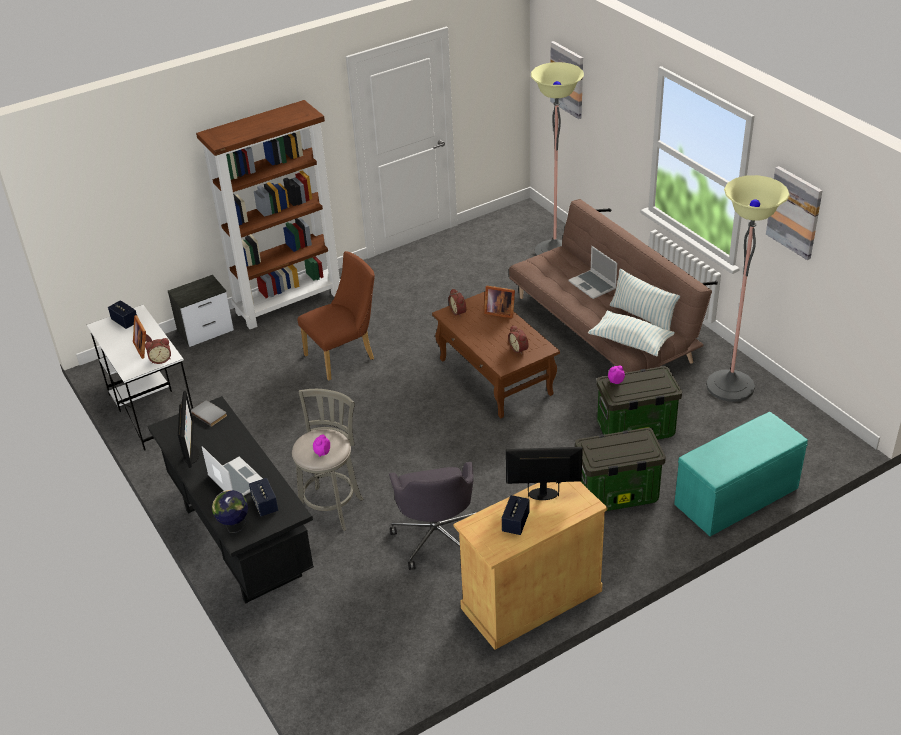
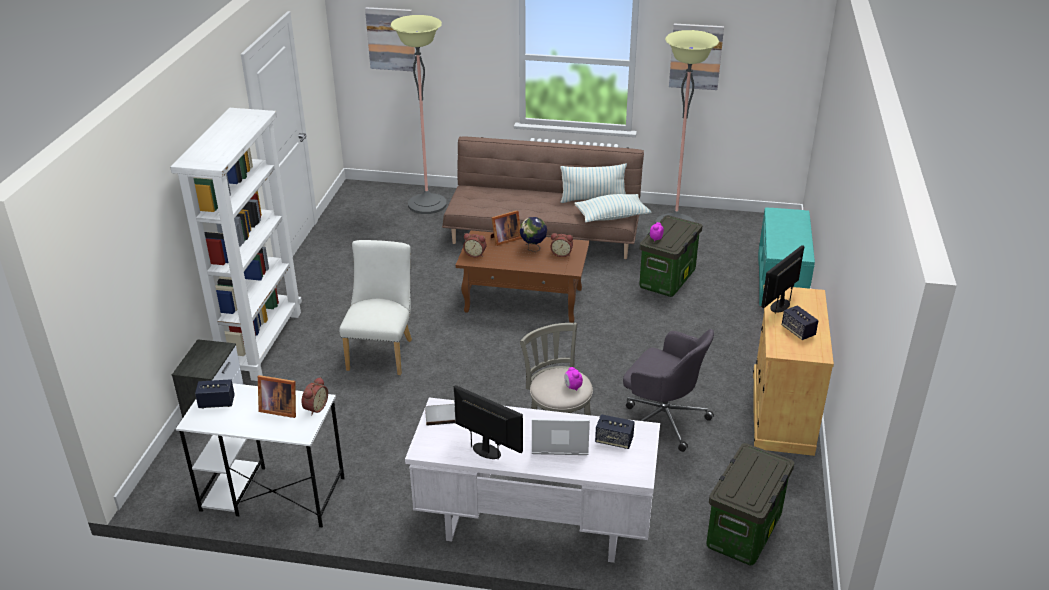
camera: 50 degrees left, 5 degrees down
(234, 526) = (621, 470): globe -> globe (533, 249)
(241, 542) = (533, 526): black desk -> white desk
(289, 302) = (262, 342): brown bookcase -> white bookcase
(344, 356) = (382, 352): brown chair -> white chair
(593, 285) = (529, 196): laptop -> none
(616, 495) = (721, 321): storage box -> storage box (744, 533)

